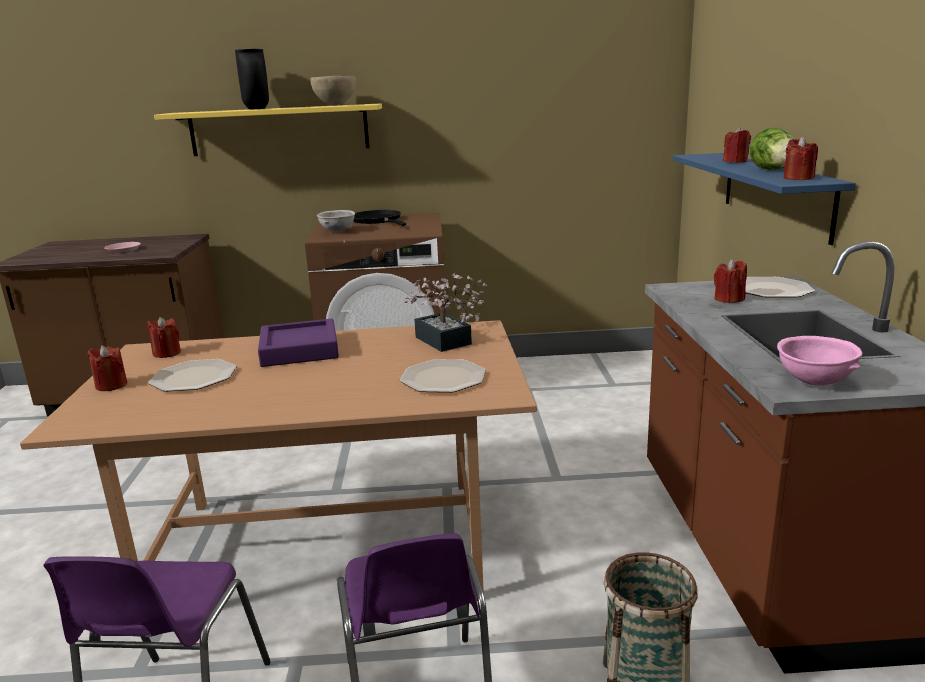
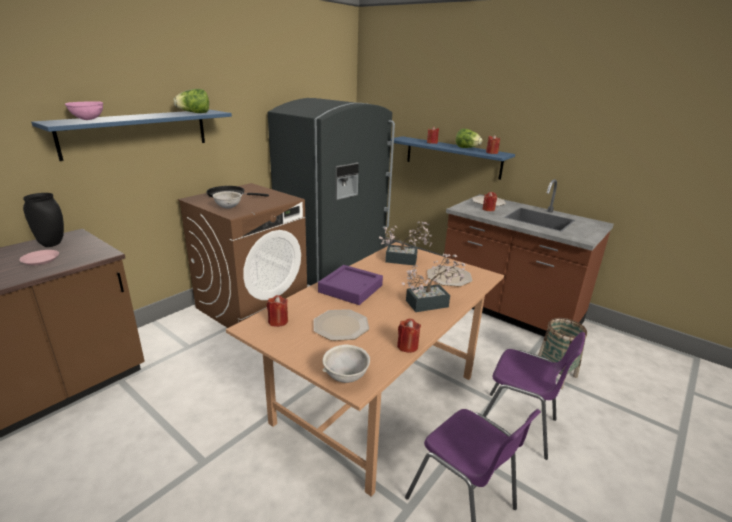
camera: 50 degrees left, 5 degrees up
(76, 417) = (346, 377): none -> grey bowl
(111, 385) = (306, 353): red candle -> red candle (407, 346)
(257, 109) = (131, 117): black vase -> black vase (53, 244)
(279, 130) = (137, 133): yellow shelf -> blue shelf
(333, 395) = (431, 303): none -> potted plant
(335, 105) = (194, 113): brown bowl -> lettuce
(567, 377) = (334, 267): none -> grey fridge
(814, 382) = (583, 236): pink bowl -> pink bowl (87, 120)

